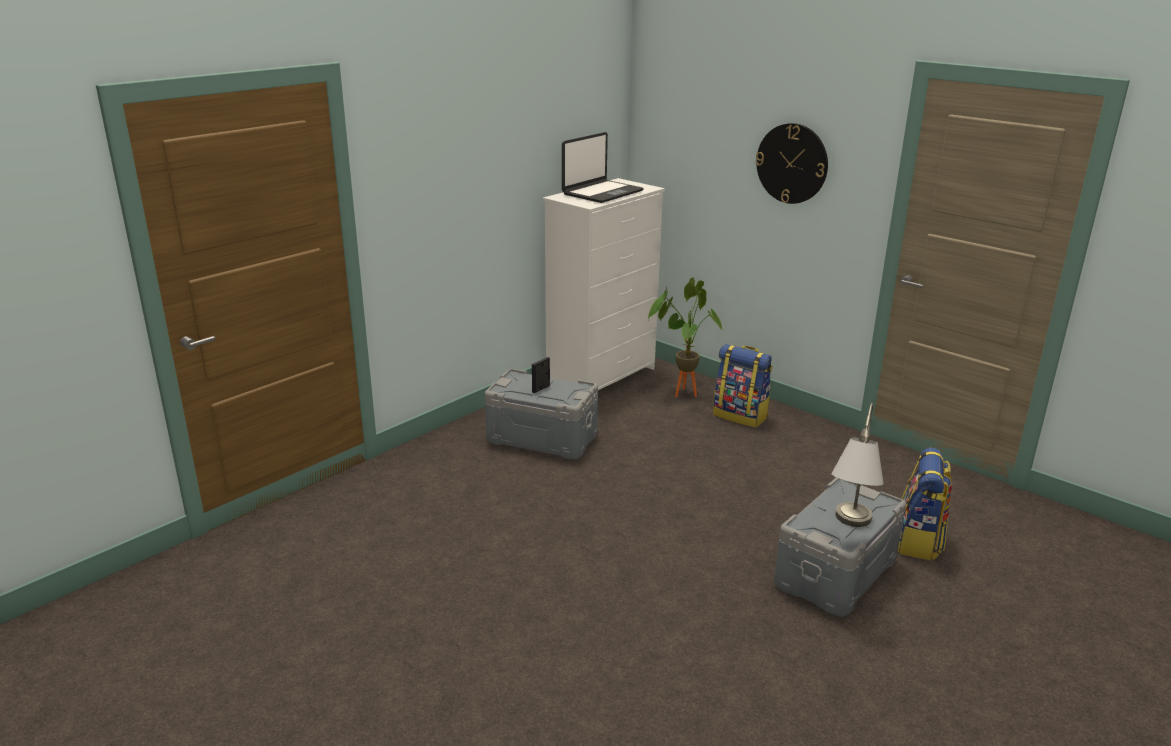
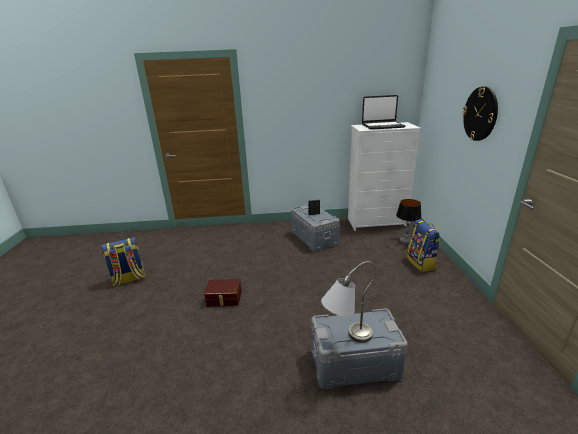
camera: 45 degrees right, 0 degrees up
(552, 596) = (224, 299): none -> brown storage box
(680, 392) = (405, 241): potted plant -> table lamp
(918, 541) = (434, 379): backpack -> backpack (128, 279)

